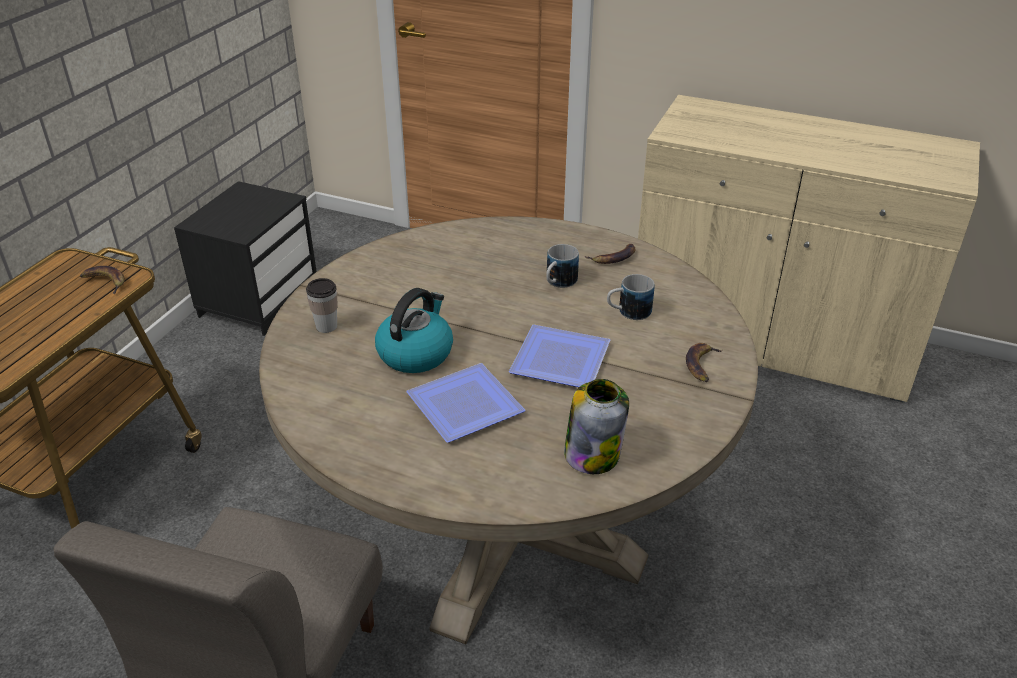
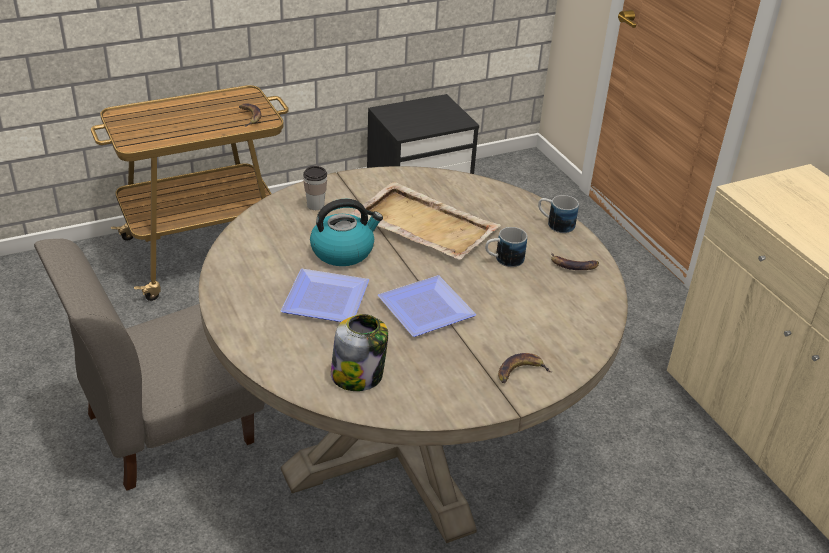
camera: 40 degrees right, 0 degrees up
(451, 289) = (423, 224): none -> beige tray
(628, 312) = (523, 307): mug -> mug (555, 224)

